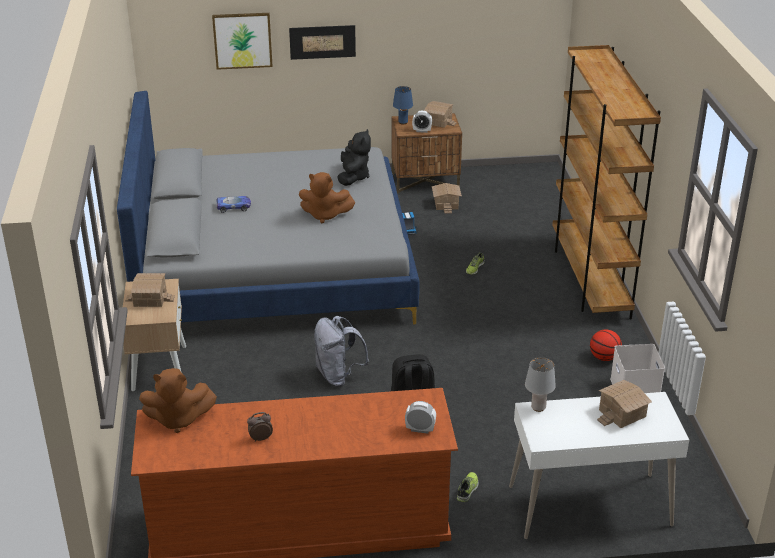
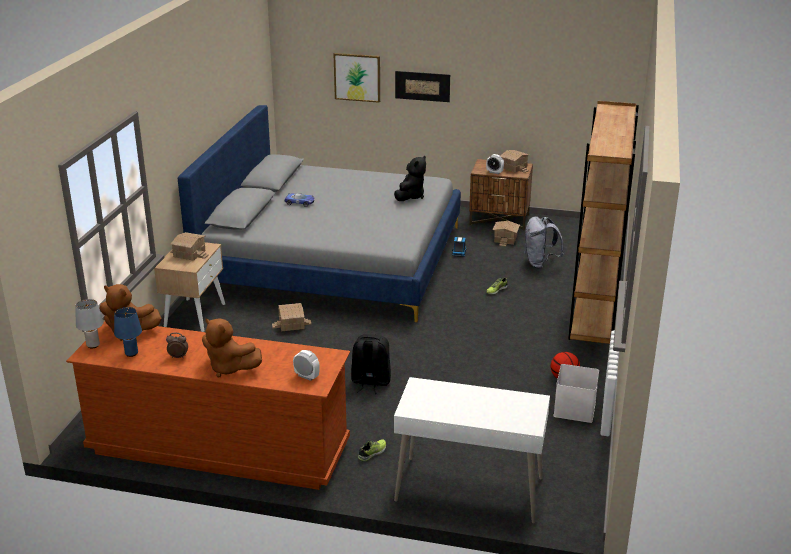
camera: 20 degrees right, 5 degrees down
(325, 215) = (365, 219): brown plush toy -> brown plush toy (229, 368)
(338, 376) = (327, 347): grey backpack -> grey backpack (540, 263)
(403, 122) = (483, 164): blue table lamp -> blue table lamp (131, 354)
(538, 408) = (425, 384): grey table lamp -> grey table lamp (92, 345)
(621, 413) = (496, 403): toy house -> toy house (291, 324)

